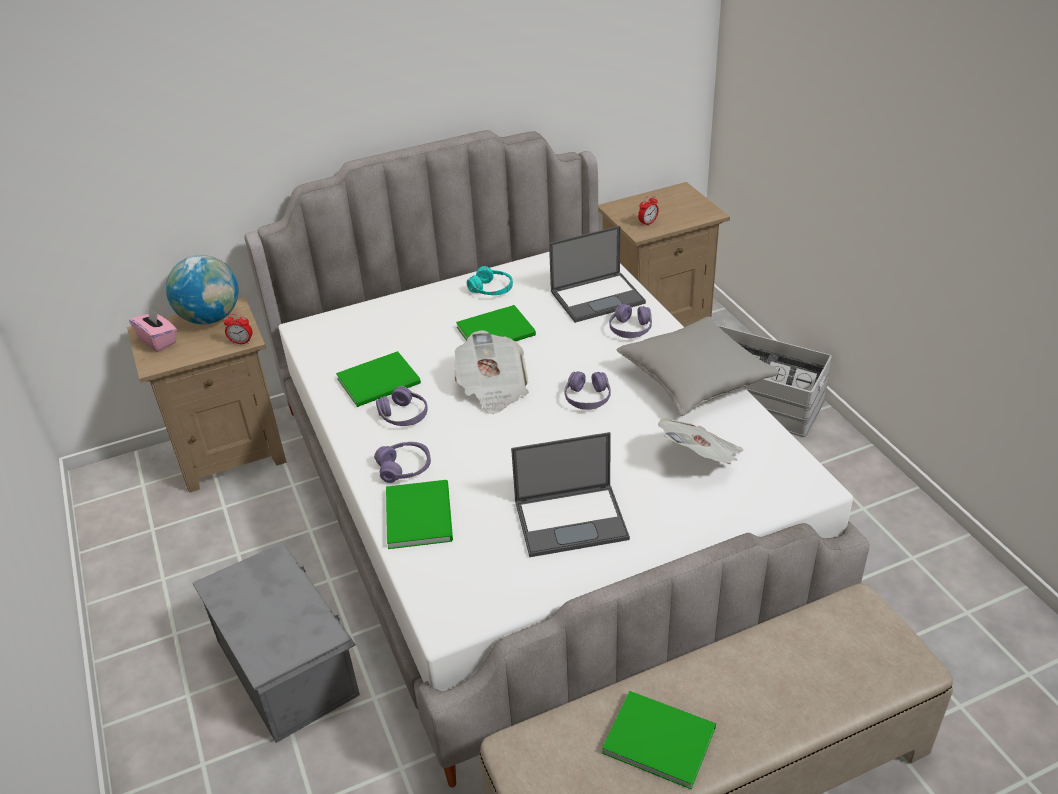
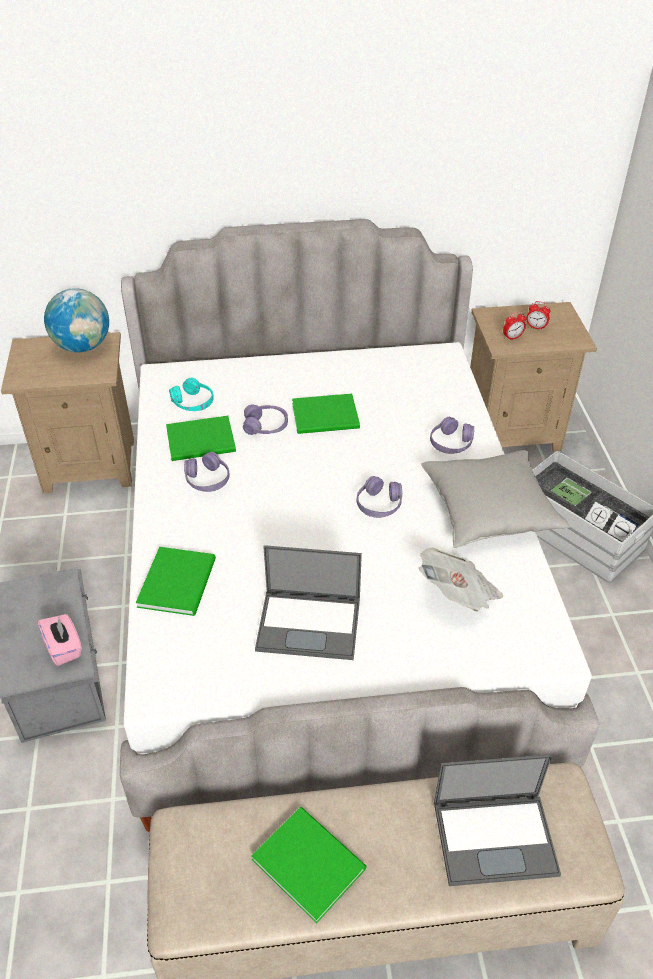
camera: 15 degrees right, 5 degrees up
(158, 341) = (31, 358): pink tissue box -> pink tissue box (64, 648)
(241, 342) = (97, 376): alarm clock -> alarm clock (536, 327)
(404, 468) = (185, 532): purple headphones -> purple headphones (266, 426)
(491, 289) = (340, 372): turquoise headphones -> turquoise headphones (193, 402)
(492, 389) = (297, 473): newspaper -> none
(598, 297) = (435, 403): laptop -> laptop (496, 837)

